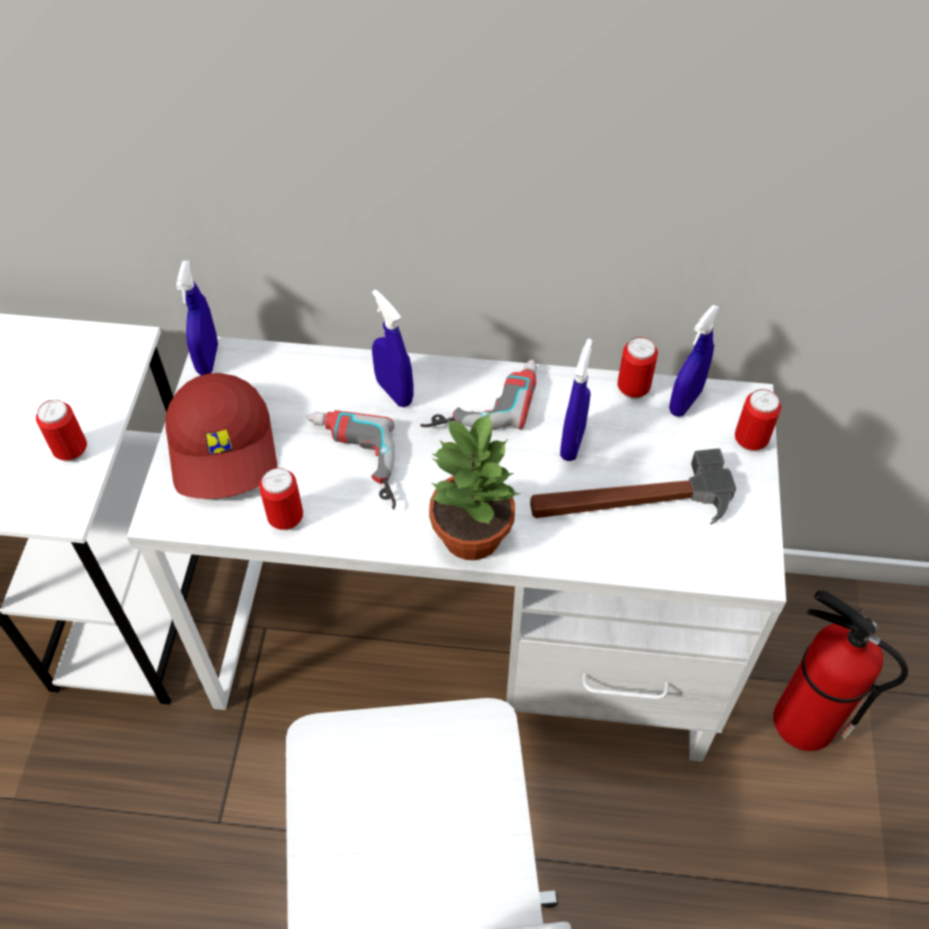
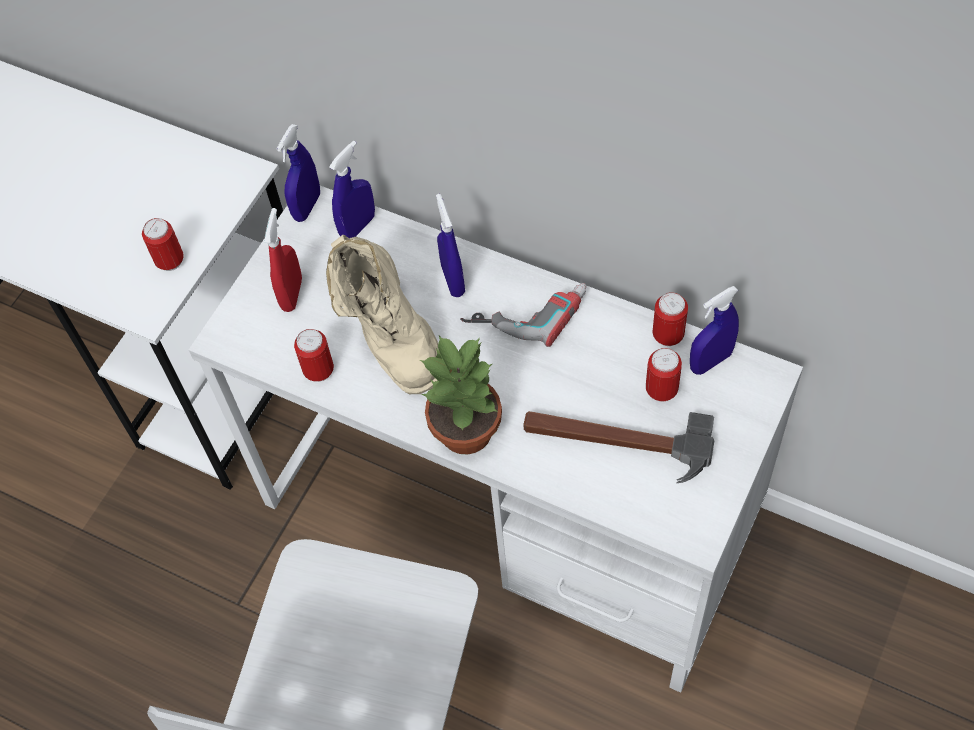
camera: 25 degrees right, 5 degrees up
(225, 449) = (292, 294): red cap -> red spray bottle
(351, 464) = (390, 337): power drill -> beige boot
(572, 443) = (589, 372): blue spray bottle -> blue spray bottle (358, 226)
(750, 440) = (753, 415): can -> can (661, 390)
(801, 721) = (793, 687): fire extinguisher -> none

